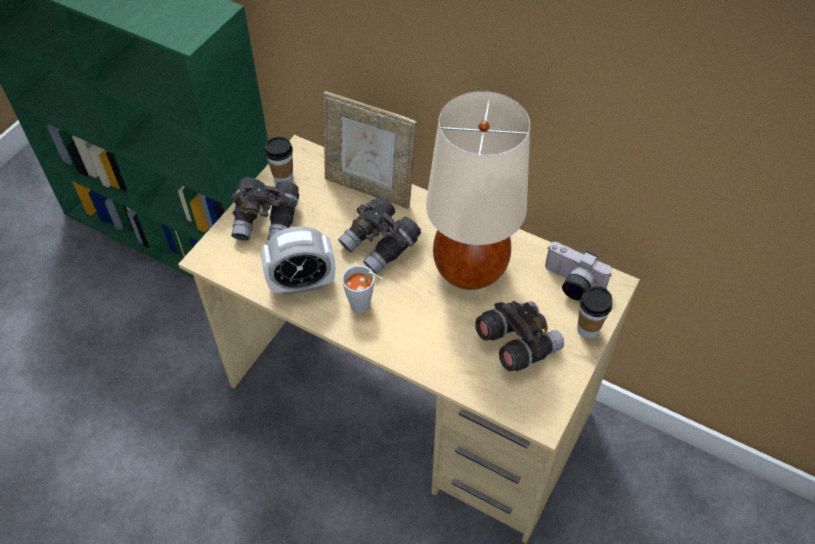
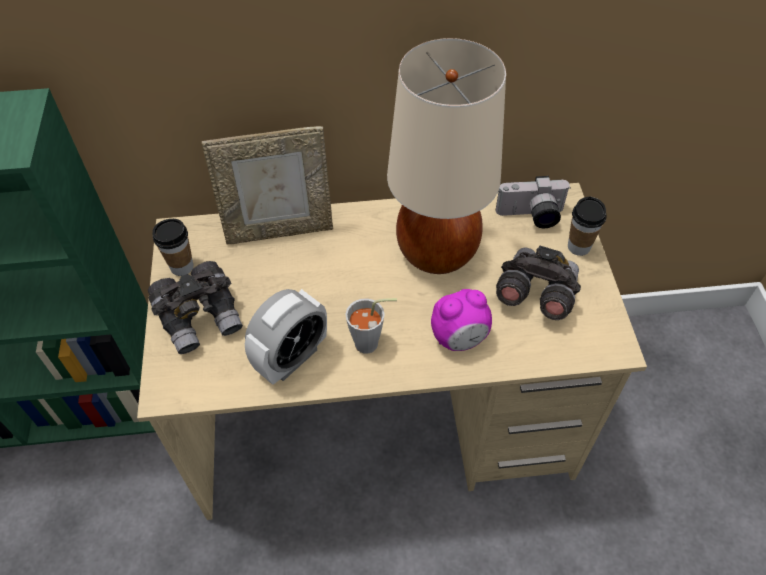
camera: 35 degrees left, 0 degrees up
(380, 246) = (337, 277): grey binoculars -> none
(429, 341) = (459, 338): none -> alarm clock

